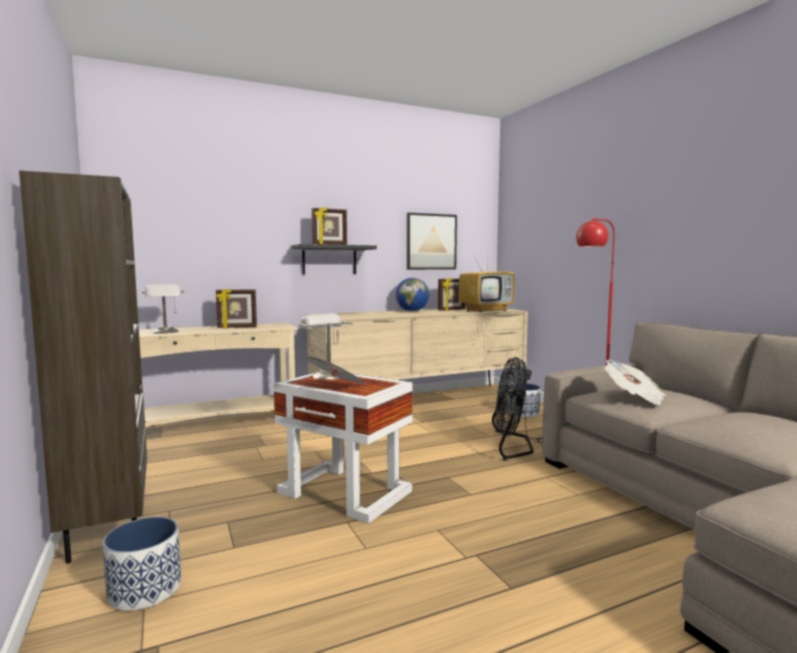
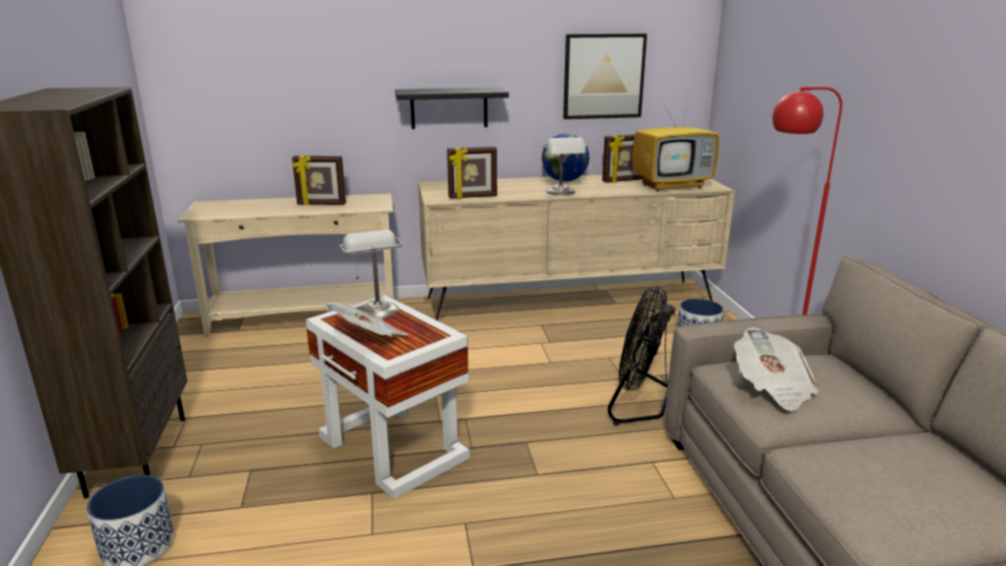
camera: 15 degrees right, 15 degrees up
(166, 332) = (233, 212): white table lamp -> white table lamp (563, 193)
(330, 244) = (443, 91): picture frame -> picture frame (473, 197)

